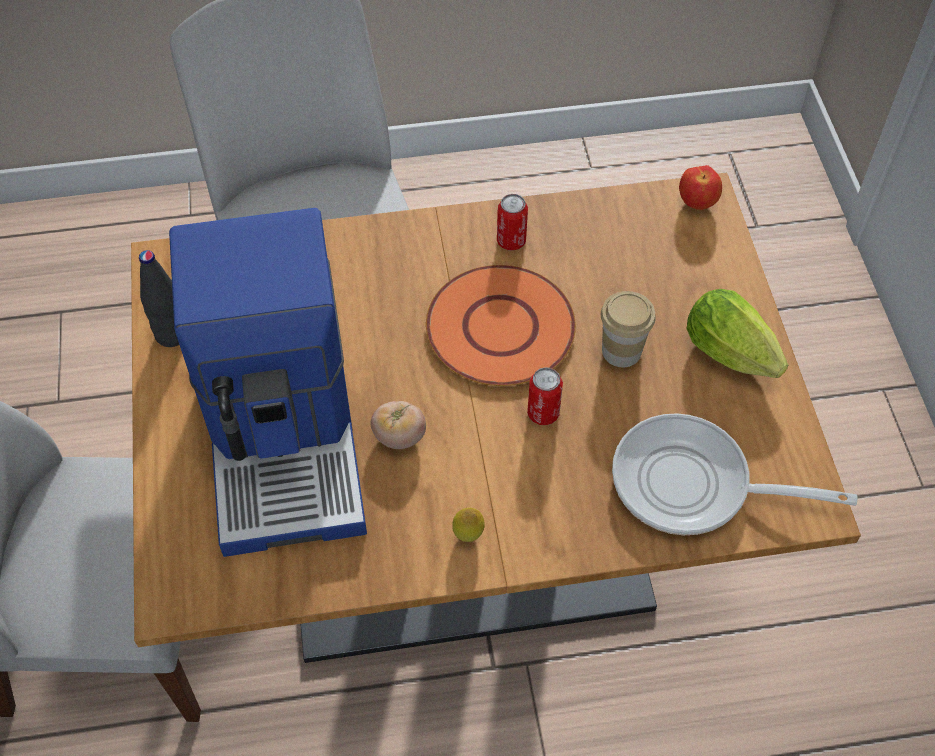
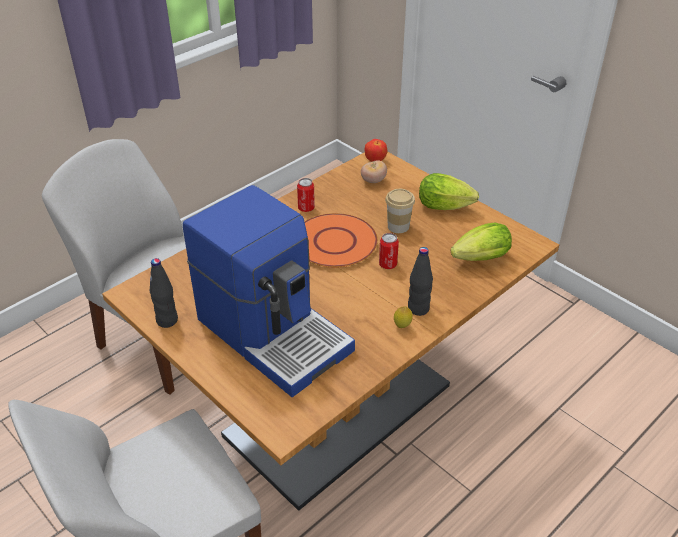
camera: 35 degrees left, 15 degrees down
(399, 436) = (330, 305): tomato -> tomato (373, 181)
(518, 519) = (418, 308): none -> black bottle
(692, 485) = (478, 259): frying pan -> lettuce

